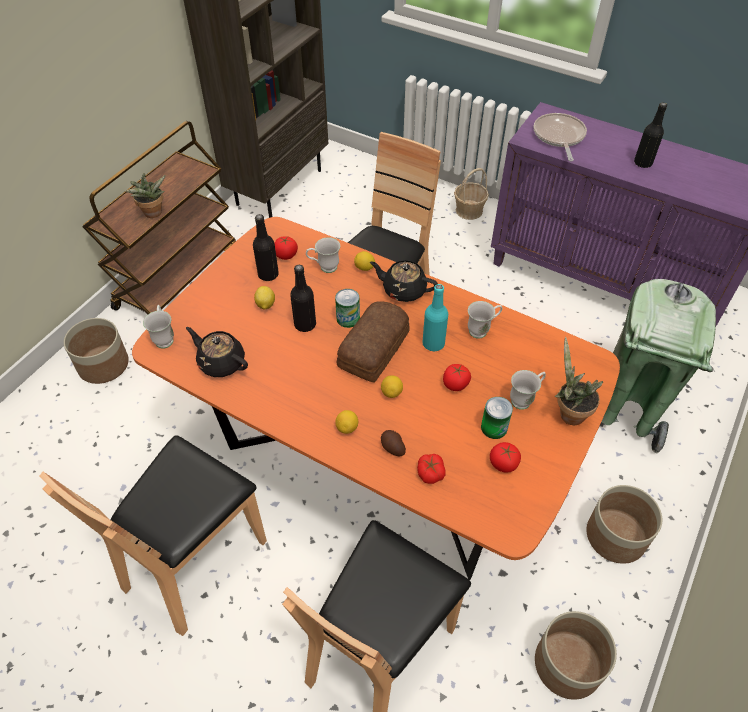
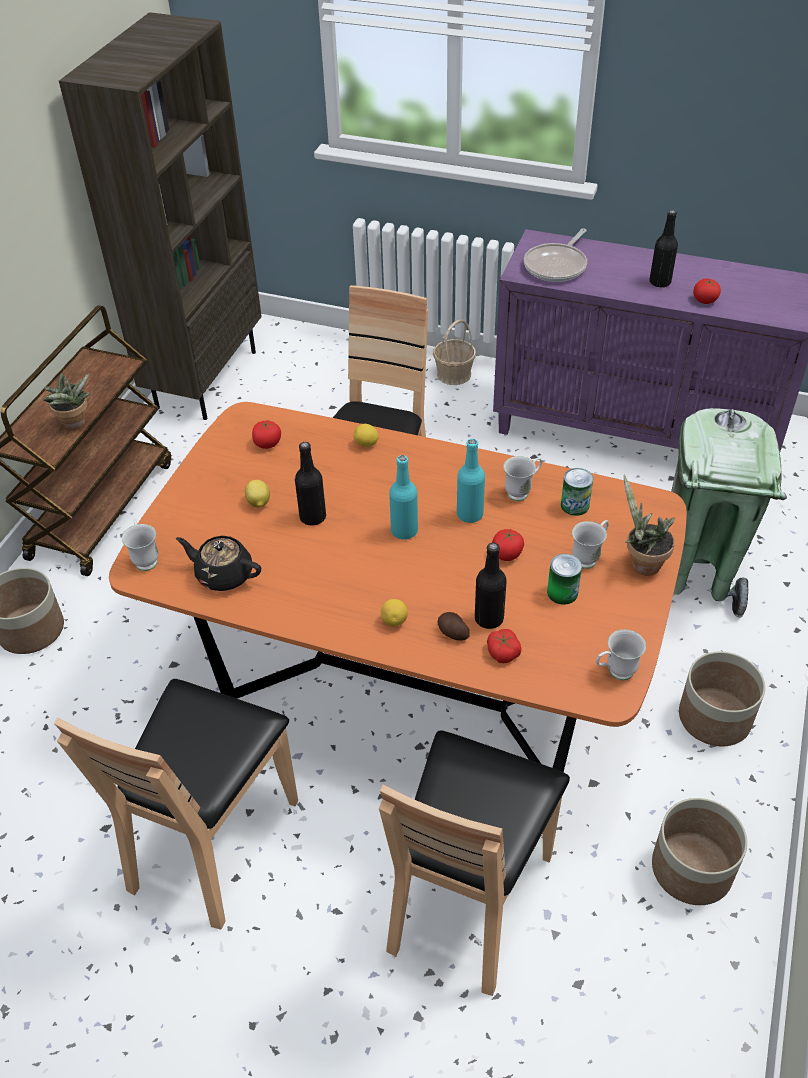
camera: 10 degrees left, 5 degrees down
(268, 274) = (252, 468): black bottle -> black bottle (489, 619)
(324, 268) = (318, 451): white mug -> white mug (615, 673)
(348, 318) = (362, 503): can -> can (574, 505)
(375, 349) = (404, 531): bread -> turquoise bottle
(391, 392) = (435, 575): lemon -> none
(403, 290) = (419, 462): black teapot -> none
(503, 463) = (582, 628): tomato -> tomato (705, 300)
(559, 137) = (557, 266): frying pan -> frying pan turned 135 degrees counterclockwise

